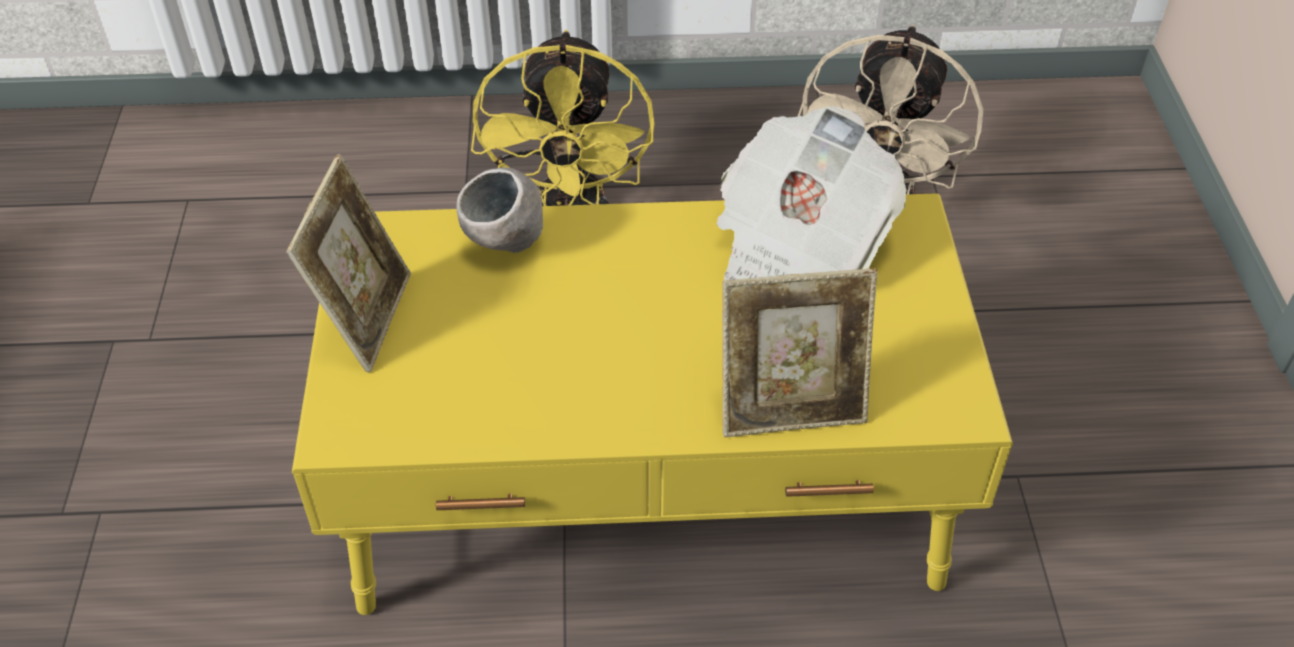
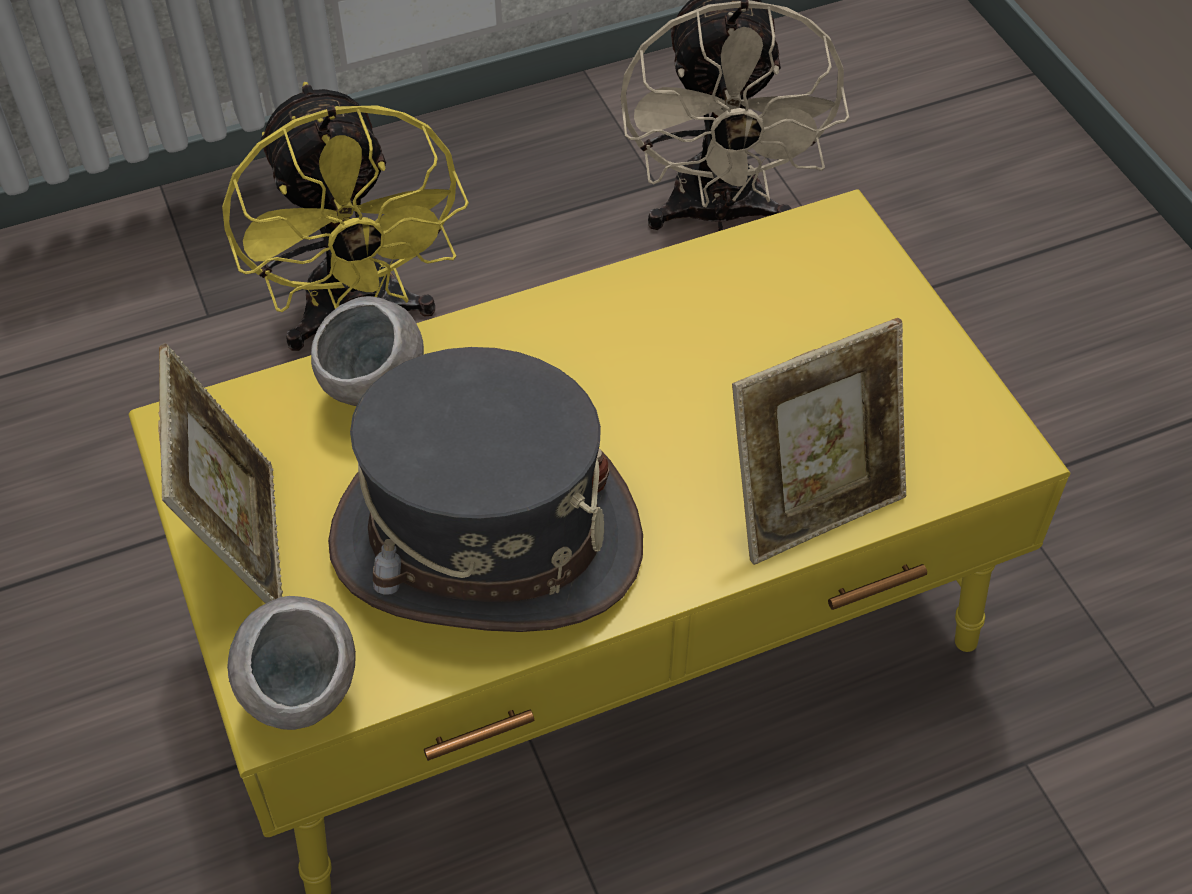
camera: 20 degrees left, 5 degrees up
(356, 433) = (302, 698): none -> grey bowl
(534, 365) = (485, 542): none -> grey hat
(797, 248) = (729, 301): newspaper -> none

